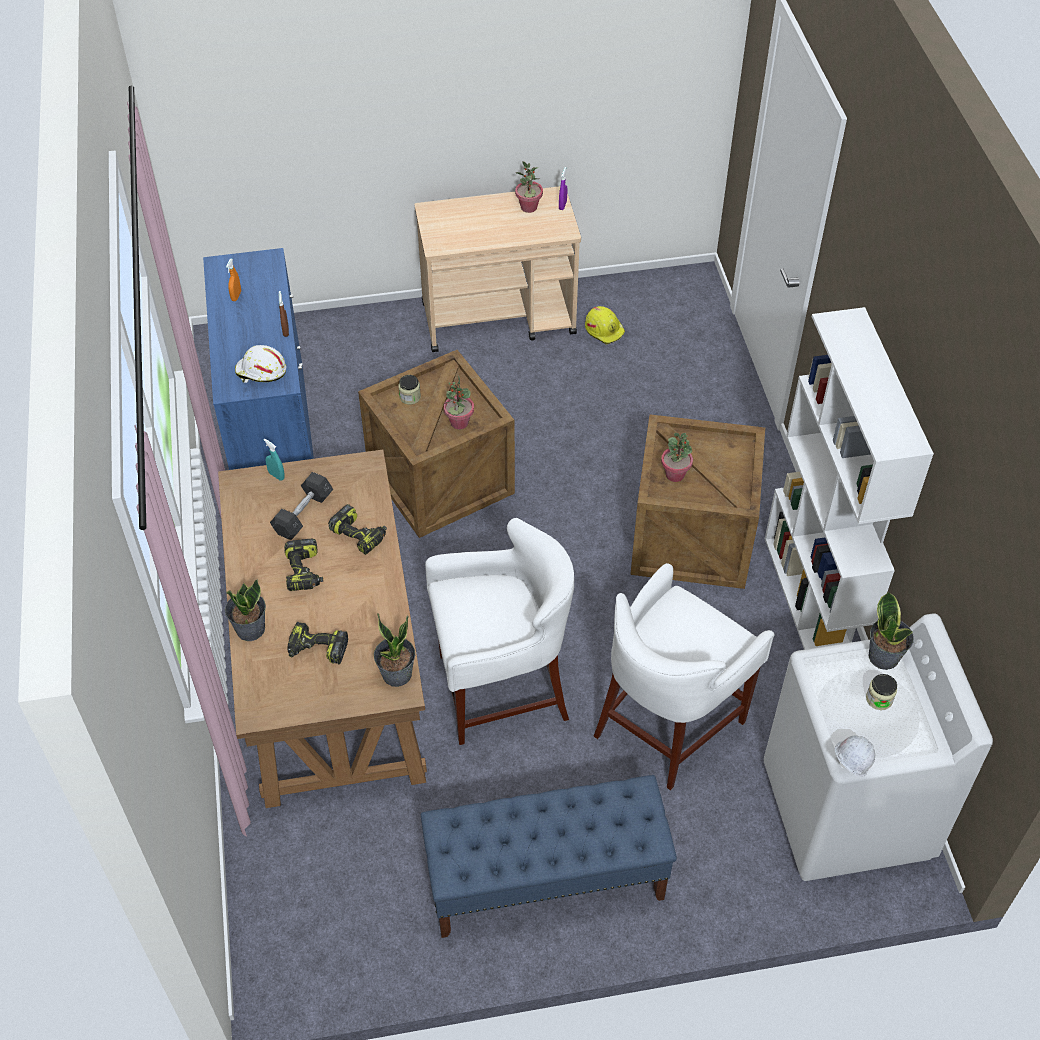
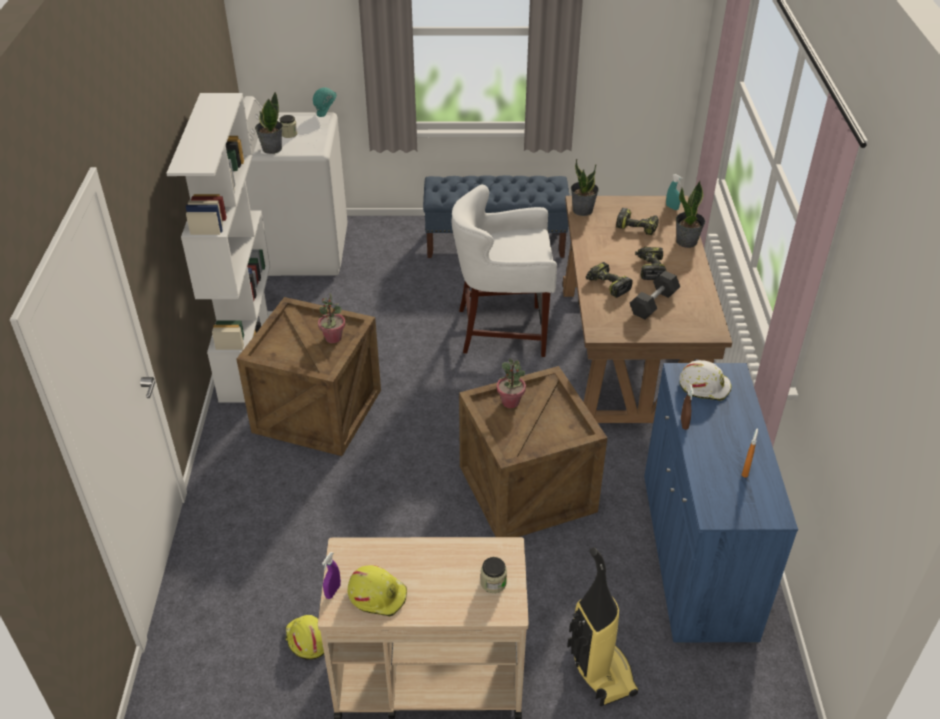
camera: 170 degrees left, 10 degrees down
(276, 475) = (679, 333): turquoise spray bottle -> turquoise spray bottle (672, 207)
(363, 339) = (599, 670): none -> vacuum cleaner
(410, 397) = (555, 432): jar -> jar (493, 583)
(529, 207) = (377, 594): potted plant -> yellow hard hat
(669, 725) = (391, 300): white stool -> none
(848, 766) = (326, 114): white hard hat -> turquoise hard hat

